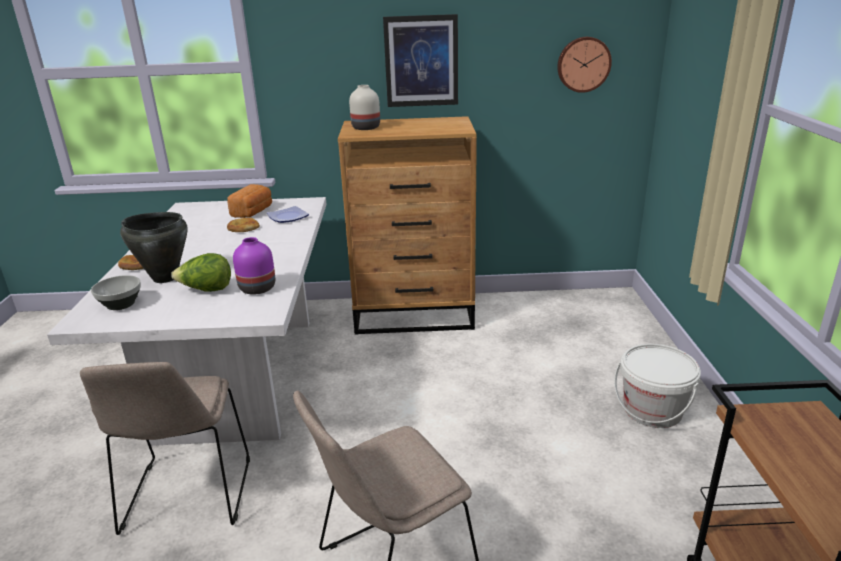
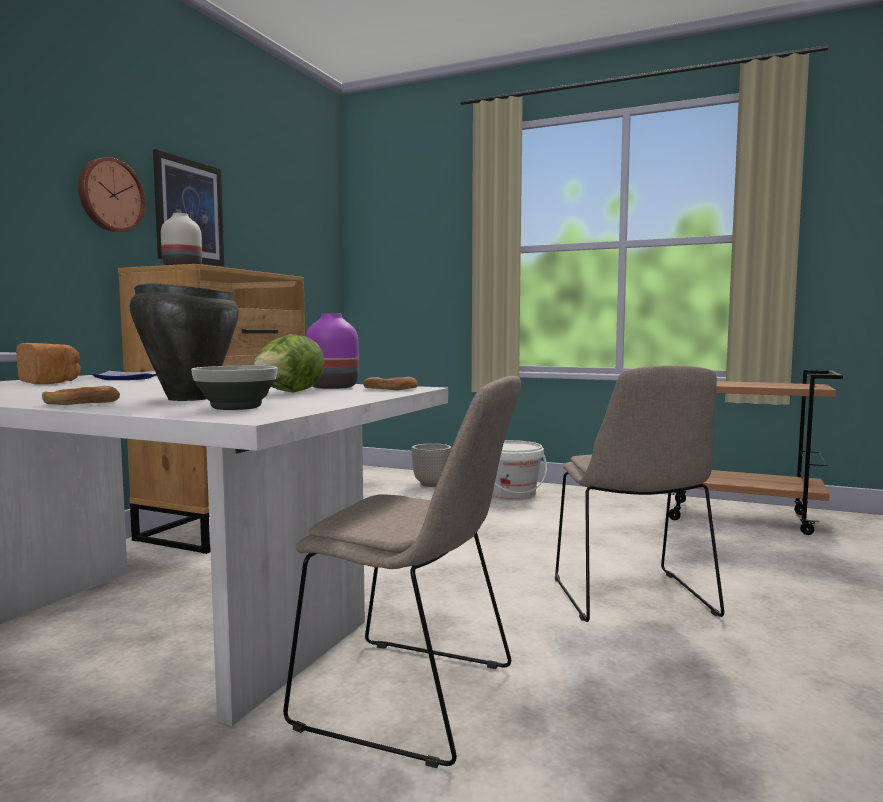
camera: 65 degrees left, 20 degrees down
(243, 228) = (101, 384): bread -> bread (390, 388)
(583, 64) = (303, 244): wall clock -> wall clock (110, 195)
(620, 354) = (431, 484): none -> planter

